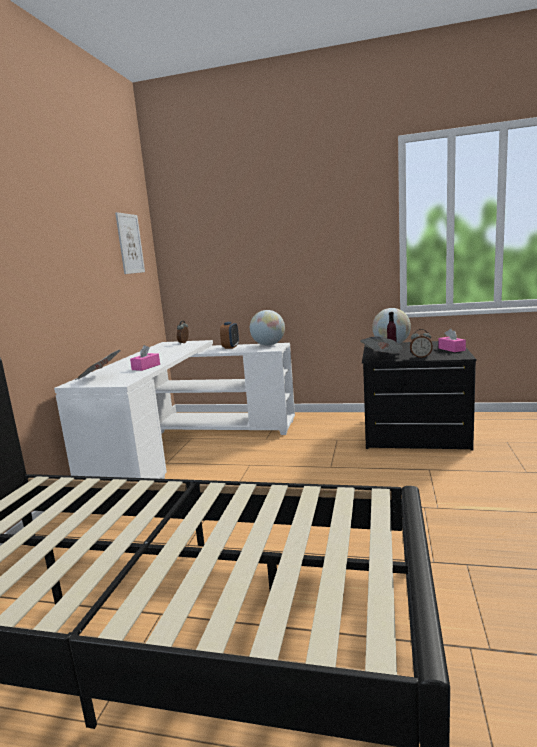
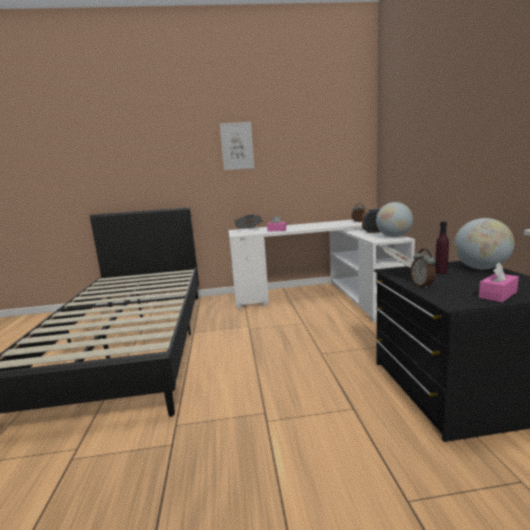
camera: 70 degrees right, 0 degrees up
(130, 244) = (337, 141): picture -> picture (237, 146)

